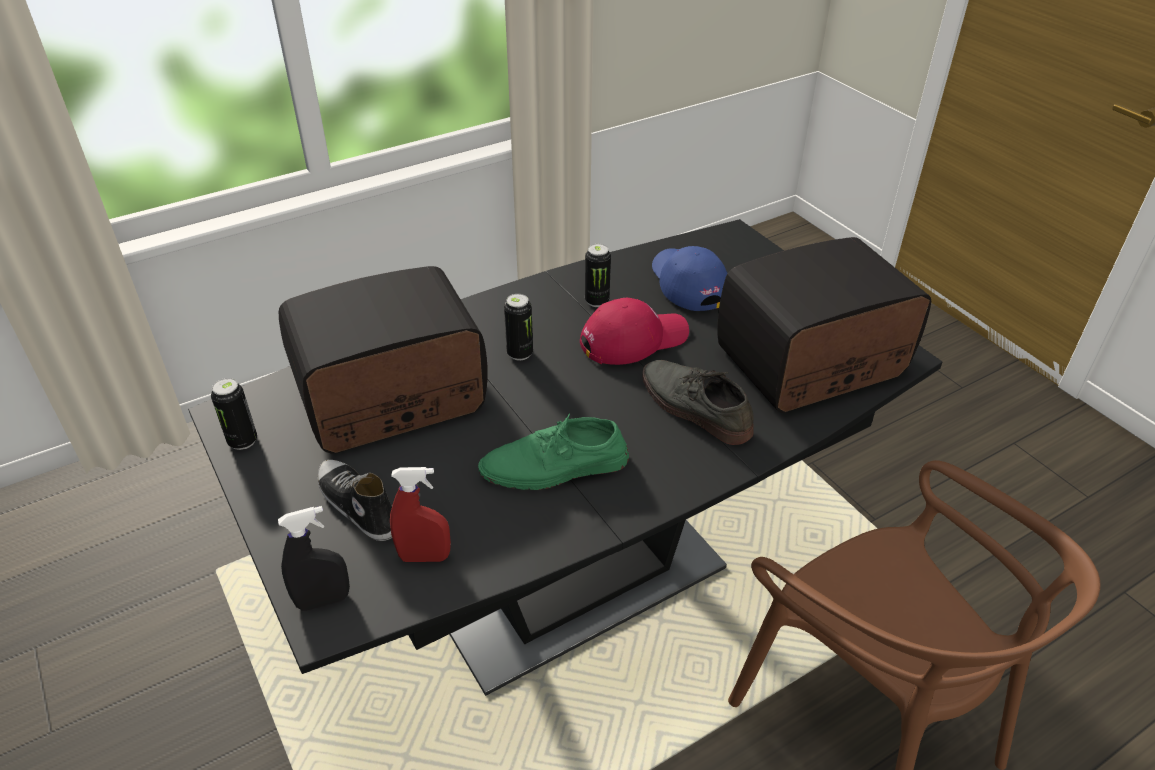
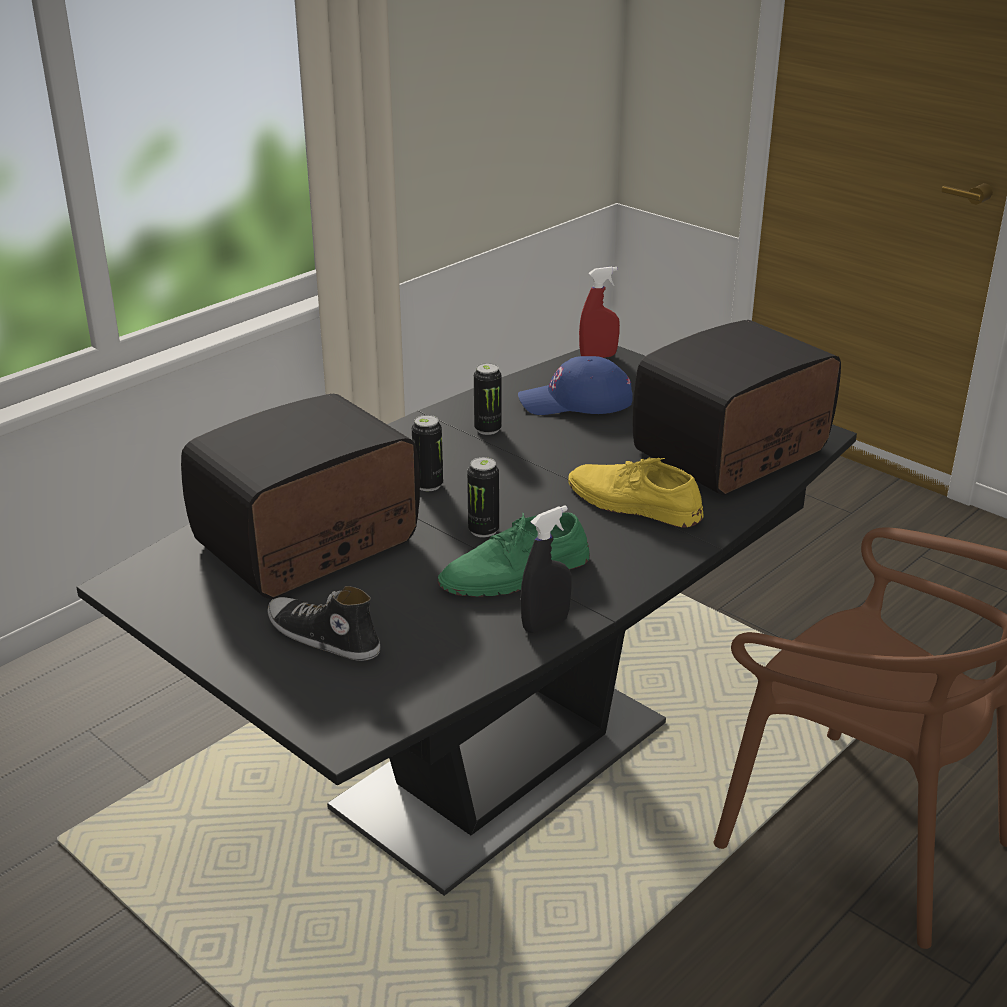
camera: 15 degrees left, 10 degrees down
(243, 441) = (160, 604): can -> can (483, 530)
(323, 600) = (331, 719): black spray bottle -> black spray bottle (545, 624)
(424, 557) = (419, 666): red spray bottle -> red spray bottle (598, 356)
(633, 339) = (543, 456): red cap -> none
(688, 283) = (576, 401): blue cap -> blue cap turned 60 degrees counterclockwise
(693, 407) = (632, 503): grey shoe -> yellow shoe

